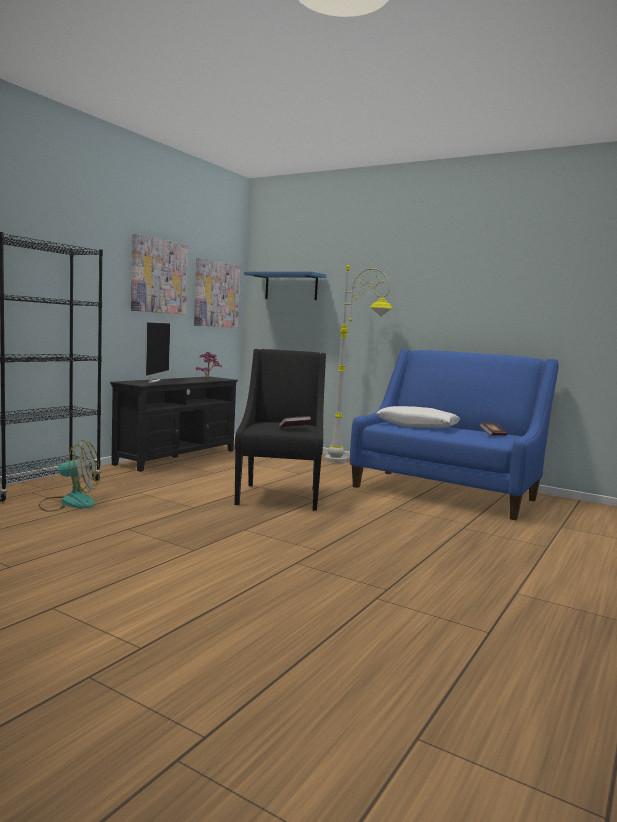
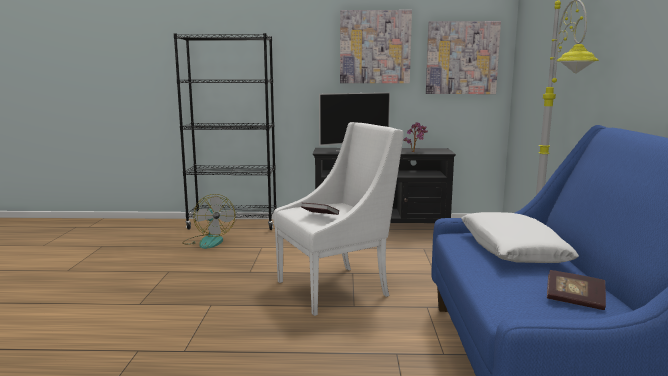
camera: 60 degrees right, 5 degrees up
(279, 496) = (336, 288): black armchair -> white armchair
(291, 287) = (538, 39): blue shelf -> none

